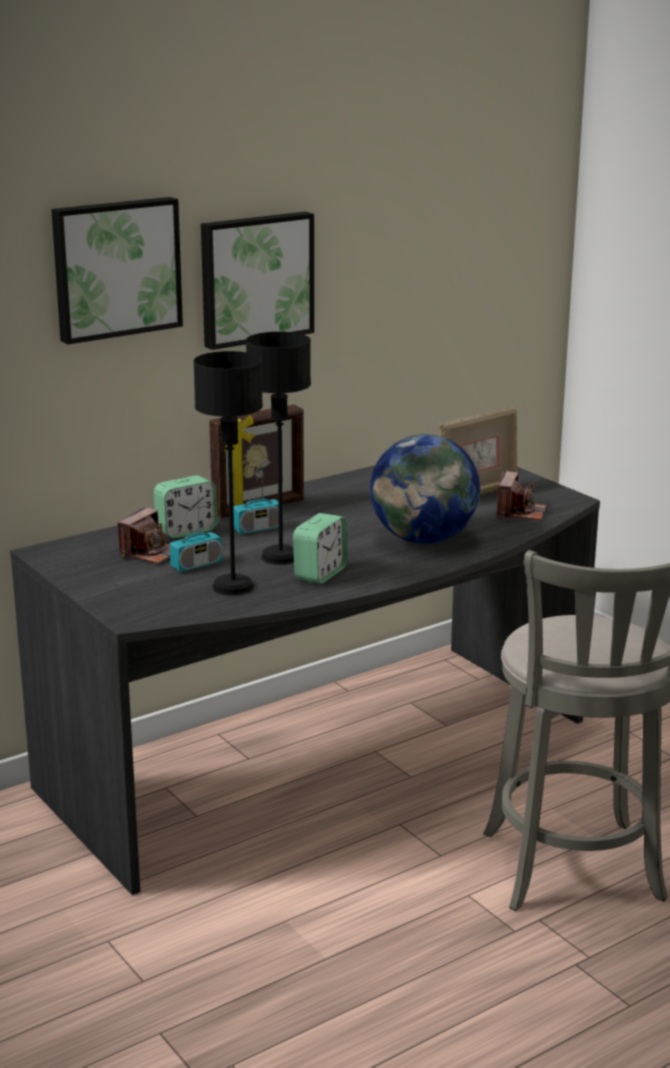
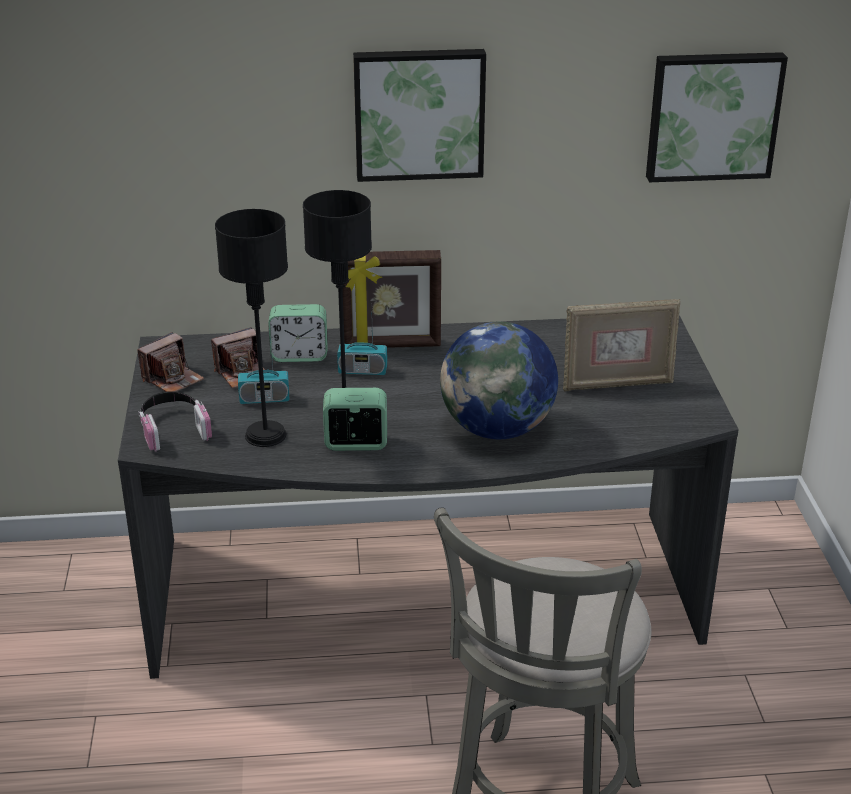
camera: 30 degrees right, 10 degrees up
(115, 268) = (254, 89): picture -> picture (712, 115)
(140, 601) = (173, 428): none -> headphones
(320, 574) = (356, 443): alarm clock -> alarm clock turned 150 degrees counterclockwise
(520, 512) = (633, 421): camera -> camera (172, 379)

